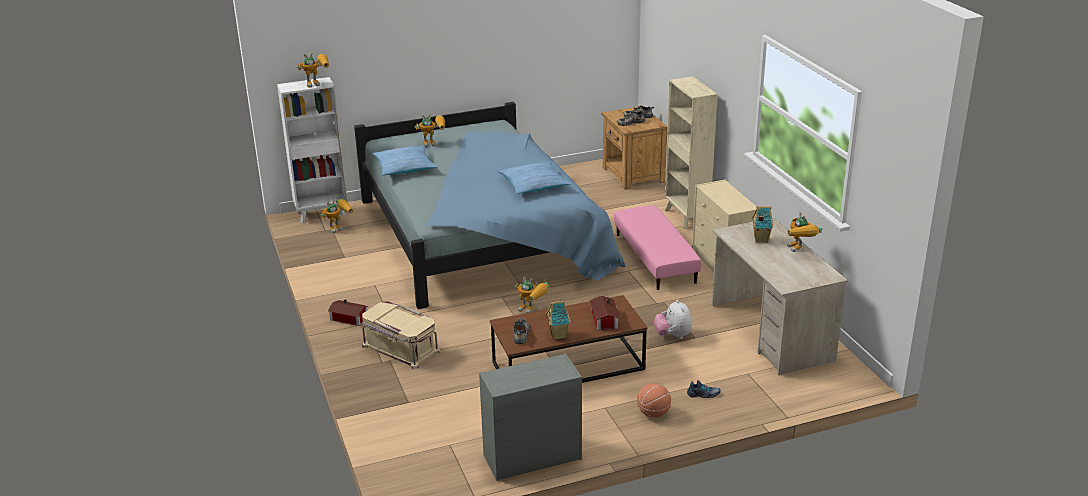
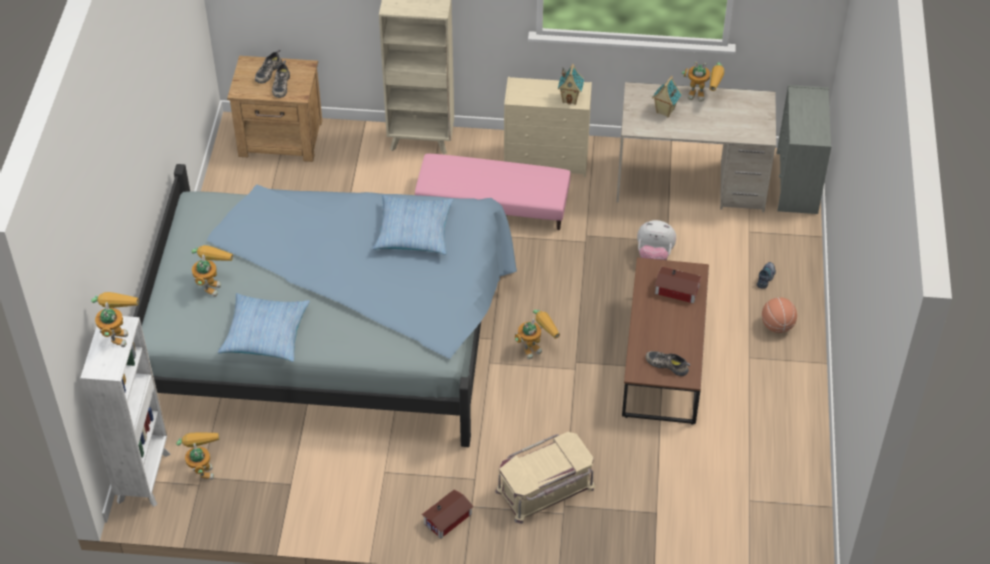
camera: 65 degrees left, 20 degrees up
(531, 457) = (801, 443): grey dresser -> grey dresser (797, 183)
(558, 335) = (687, 336): toy house -> toy house (570, 99)

